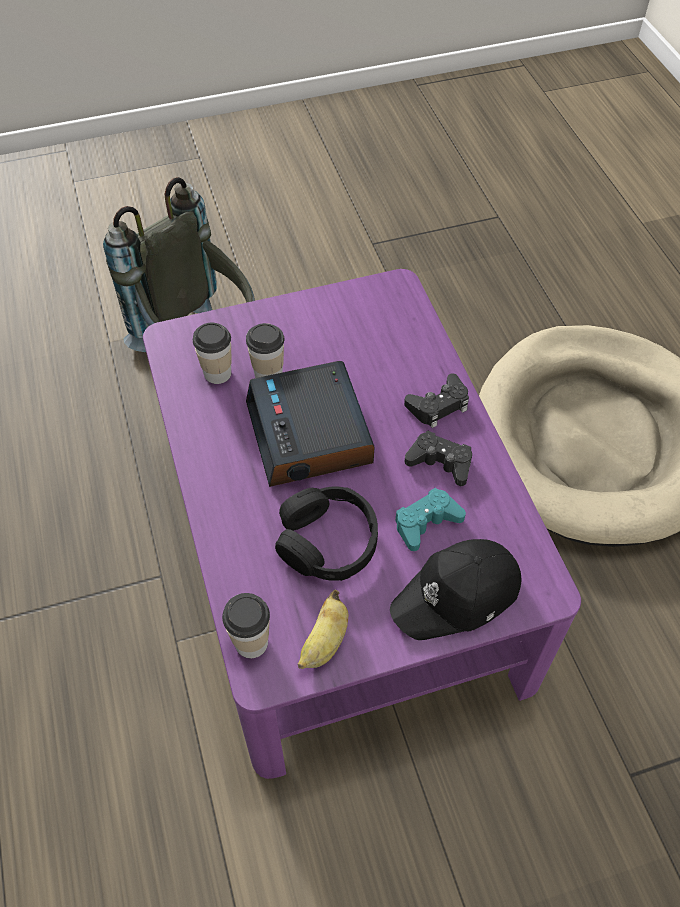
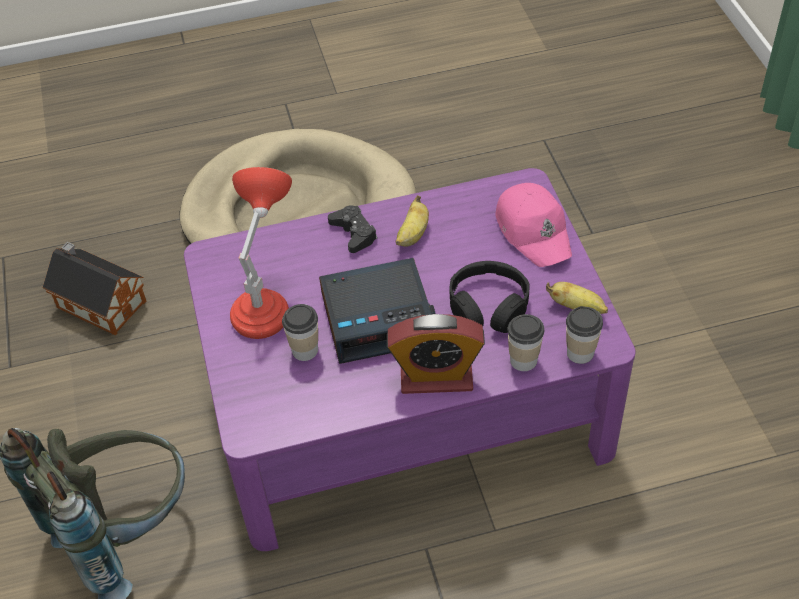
camera: 85 degrees left, 5 degrees down
(217, 373) = (299, 390): cup -> cup (523, 360)
(224, 490) = (436, 377): none -> alarm clock
(331, 338) = (266, 303): none -> red table lamp
(426, 522) = (470, 246): turquoise game controller -> none
(440, 462) = (413, 235): black game controller -> banana
(451, 290) = (99, 302): none -> toy house
(458, 596) = (534, 231): black cap -> pink cap

